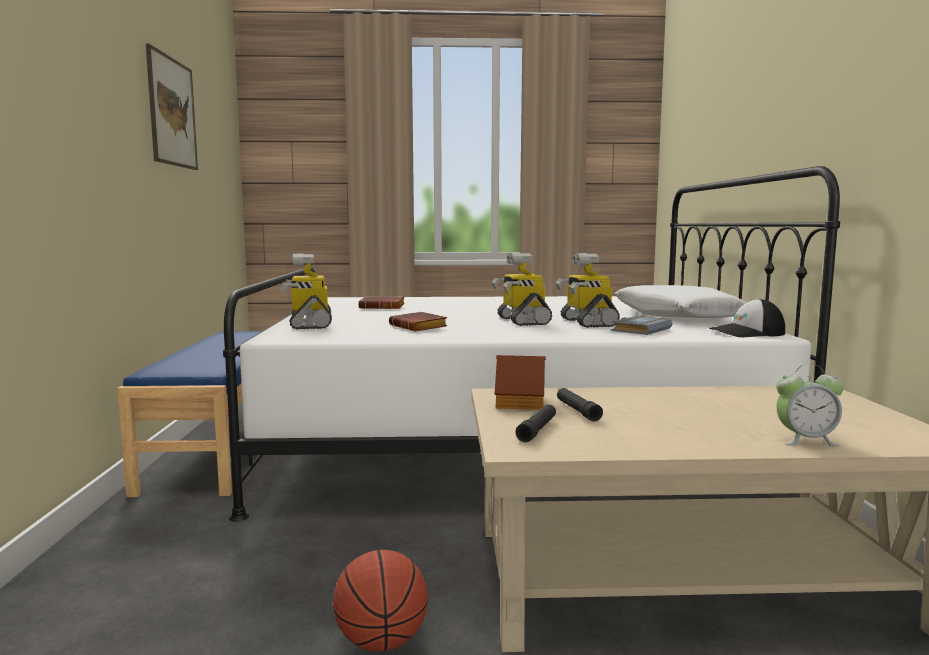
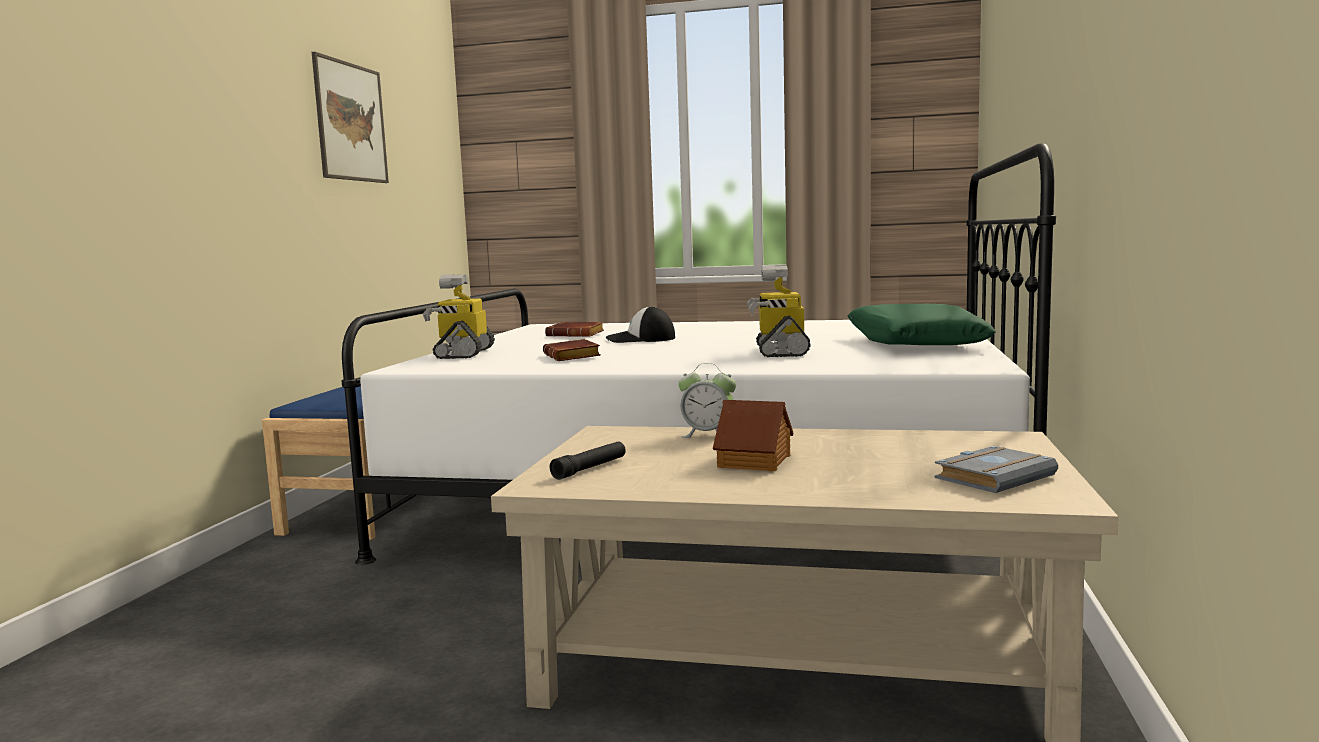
camera: 15 degrees right, 0 degrees up
(382, 642) = (416, 685): basketball -> none
(521, 402) = (617, 441): toy house -> toy house (755, 461)
(522, 321) = (705, 350): toy robot -> none
(577, 411) = (665, 451): black flashlight -> none
(640, 330) = (827, 360): grey book -> grey book (993, 477)
(676, 316) = (914, 343): white pillow -> green pillow
(747, 333) = (960, 364): cap -> cap (640, 339)
(805, 440) = (882, 490): alarm clock -> alarm clock (708, 435)

